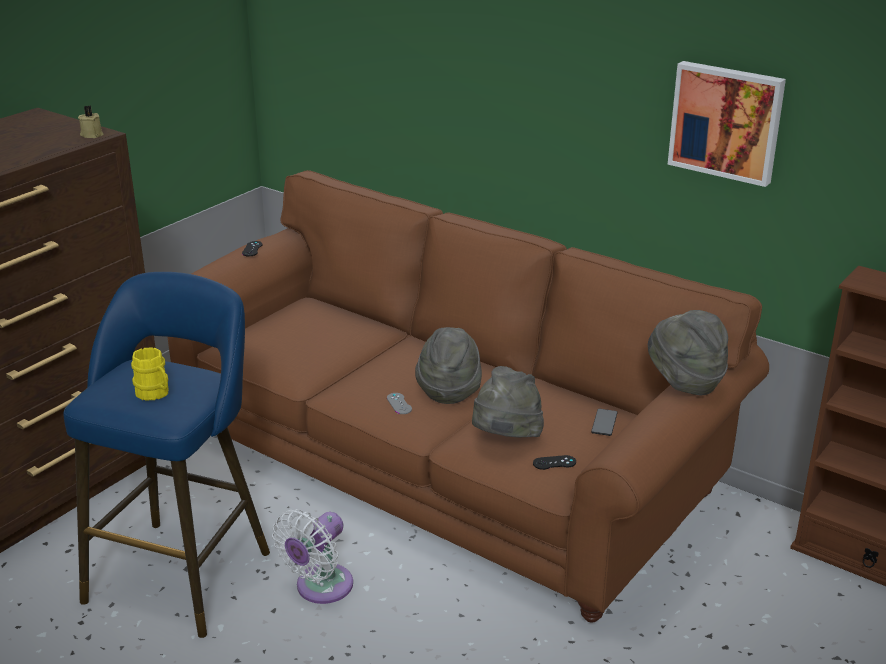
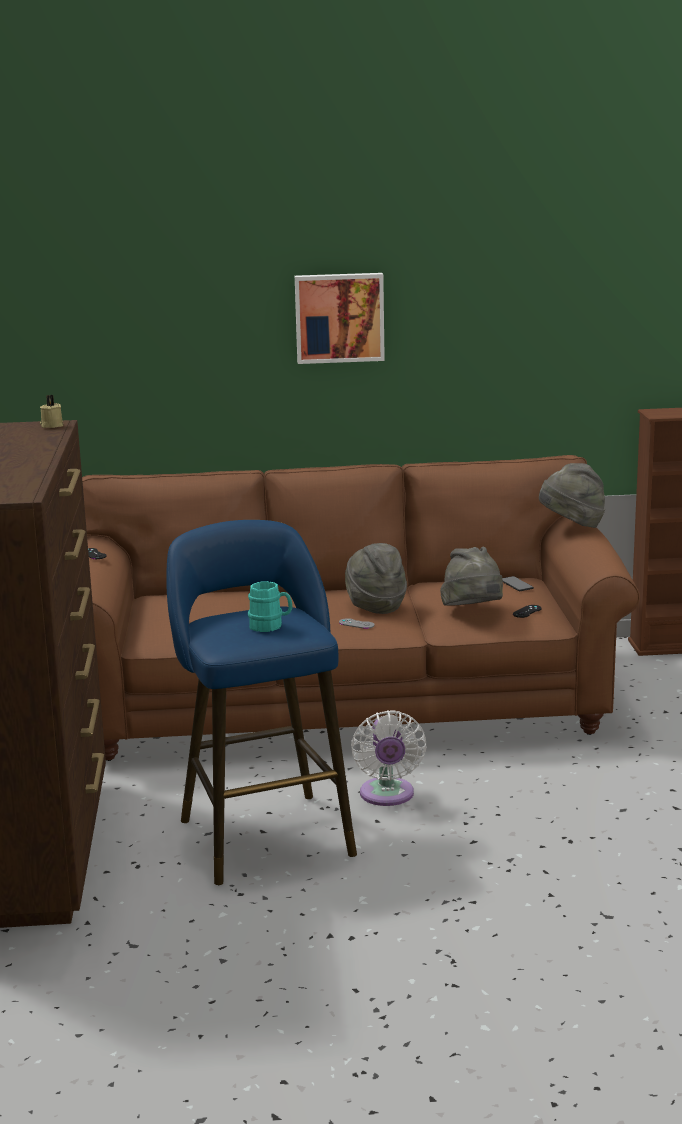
camera: 40 degrees left, 10 degrees down
(155, 394) = (270, 626): yellow mug -> turquoise mug
(726, 121) = (514, 325): picture -> picture (339, 317)

